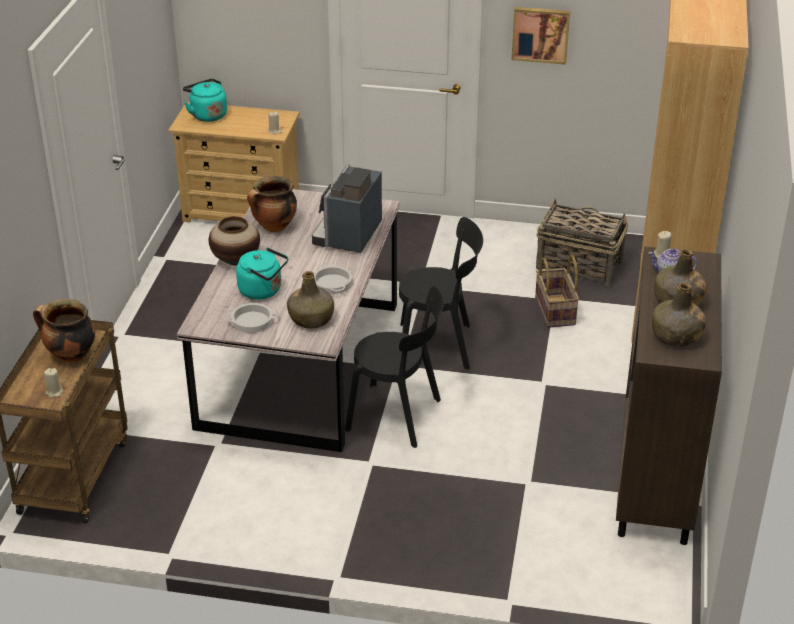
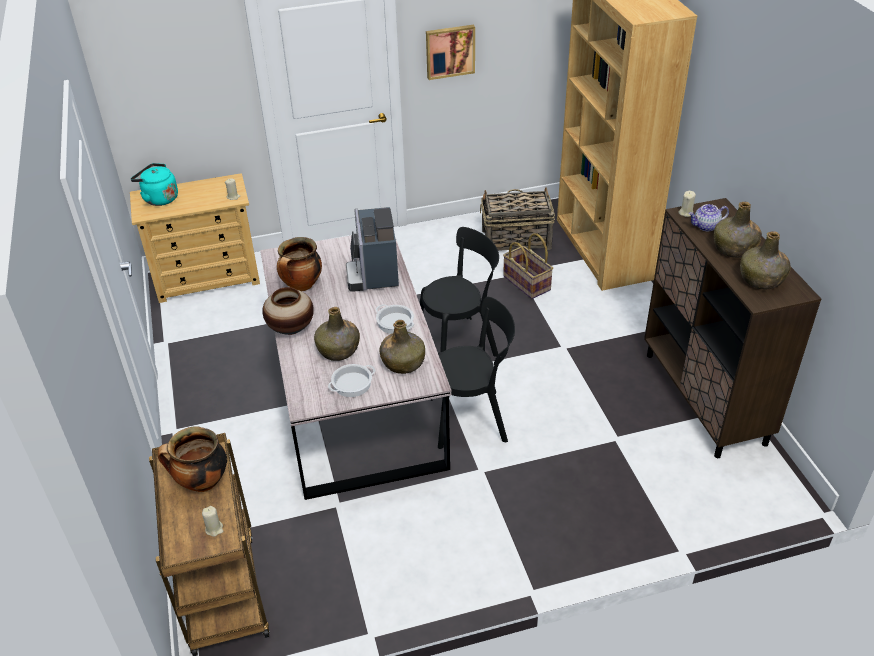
camera: 25 degrees left, 5 degrees up
(263, 291) = (339, 350): turquoise kettle -> green bottle

